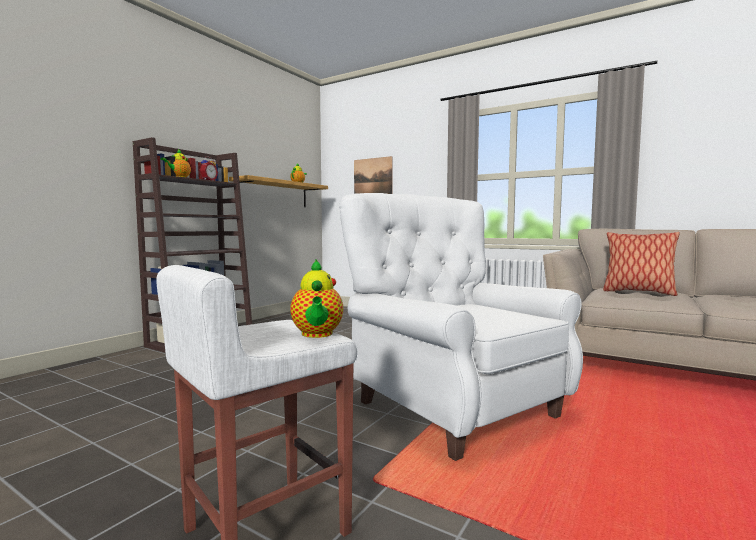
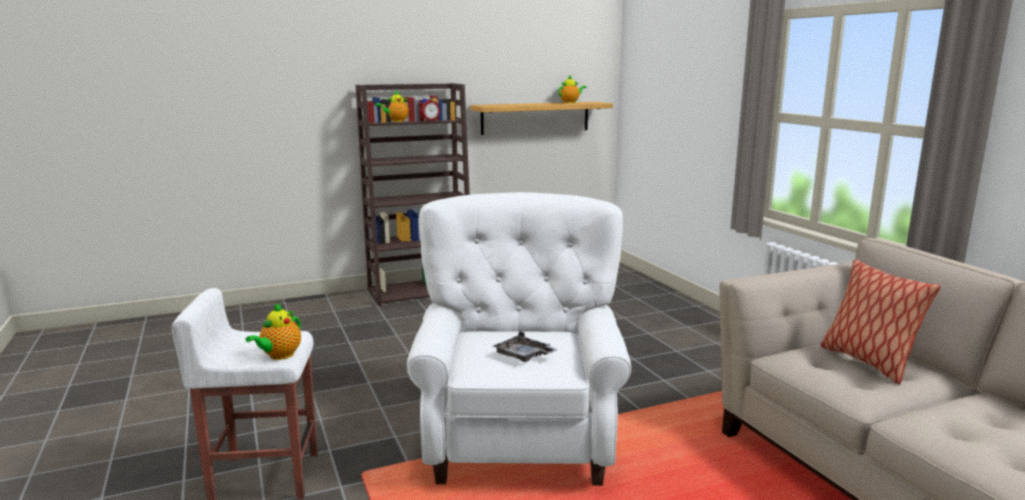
camera: 35 degrees right, 10 degrees up
(373, 176) = (669, 94): picture -> none
(489, 314) = (524, 356): none -> grey tray

